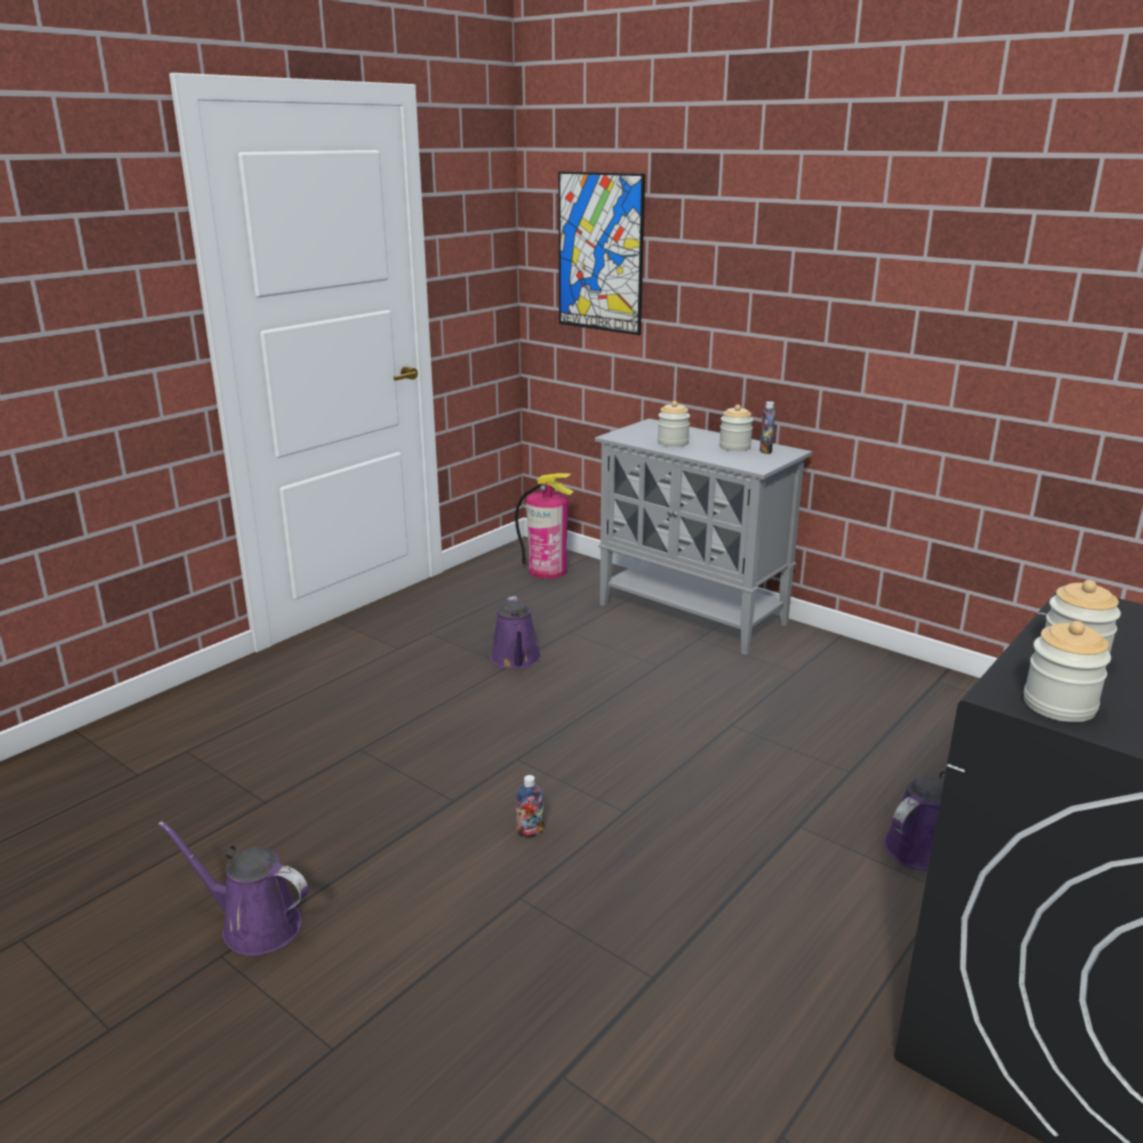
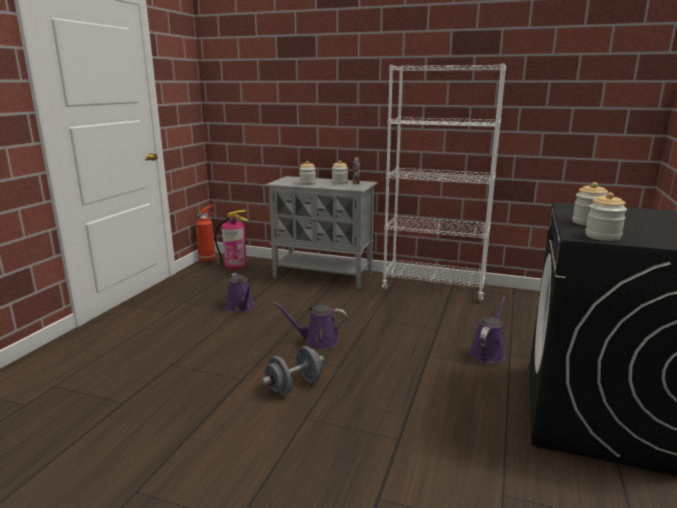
camera: 20 degrees left, 5 degrees down
(254, 925) = (150, 469): purple watering can -> purple watering can (317, 341)
(507, 552) = (208, 260): none -> fire extinguisher
(530, 832) = (294, 386): bottle -> grey dumbbell
(600, 253) = (251, 91): picture -> none
(895, 679) = (434, 288): none -> white bookcase

